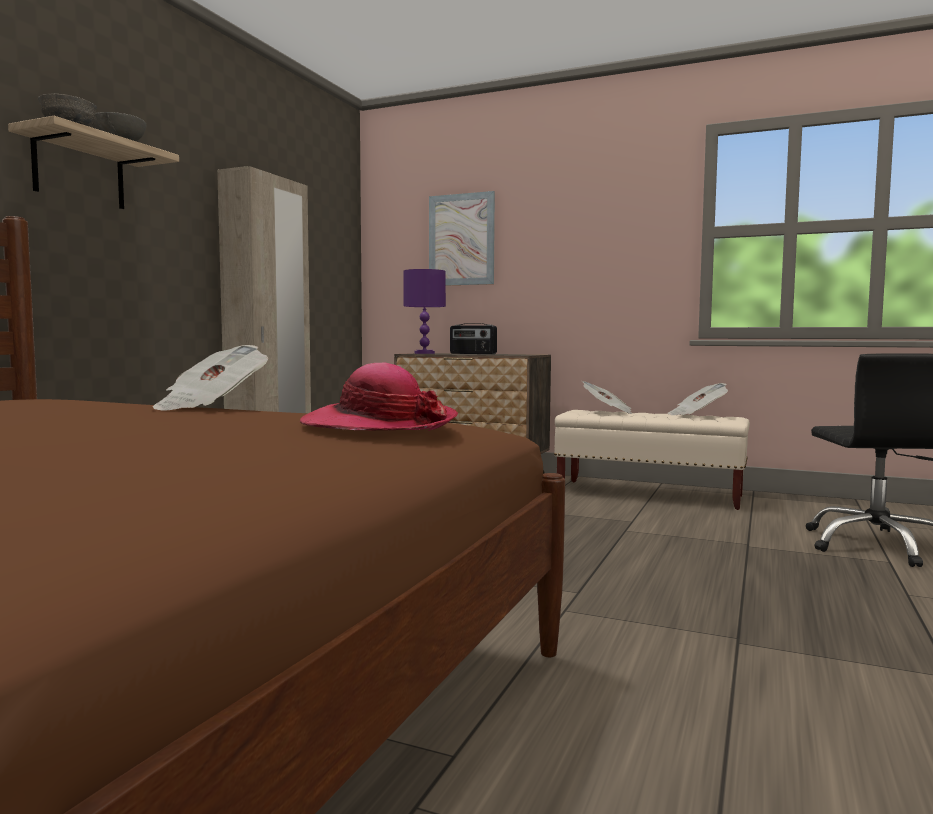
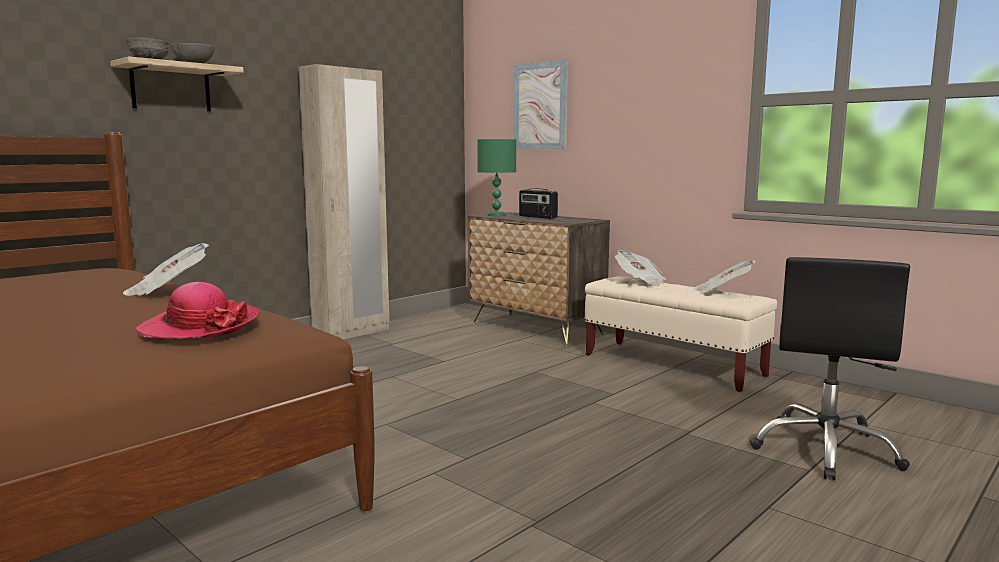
camera: 20 degrees right, 5 degrees up
(424, 353) = (496, 215): purple table lamp -> green table lamp

